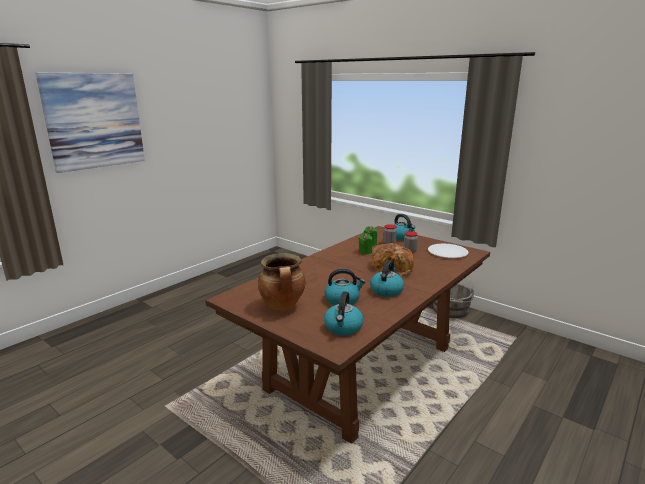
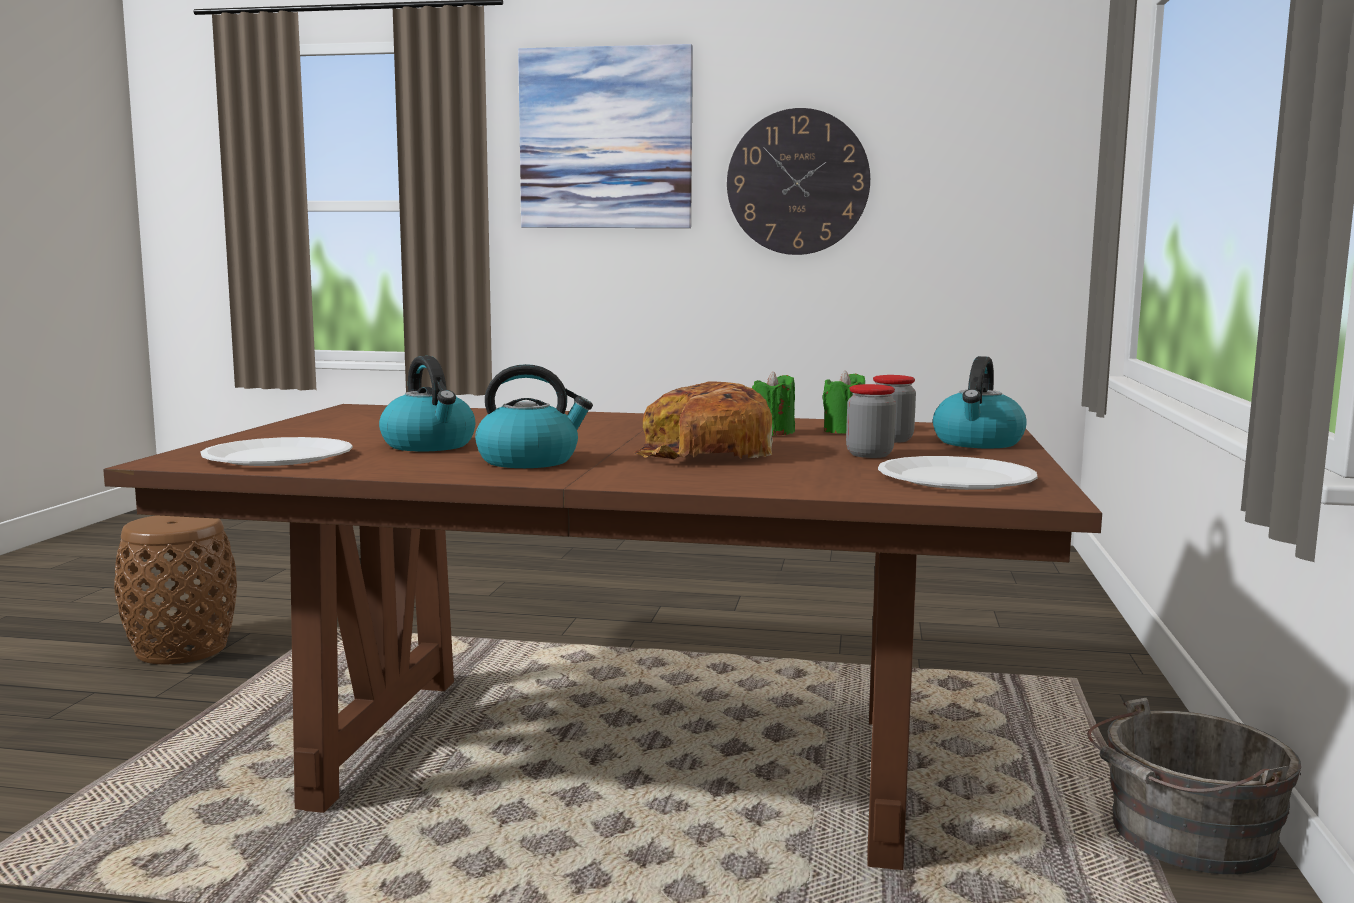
camera: 60 degrees right, 10 degrees down
(141, 457) = (182, 650): none -> brown stool
(183, 135) = (798, 182): none -> wall clock
(283, 306) = (351, 427): cooking pot -> none
(343, 328) = (278, 456): kettle -> white plate

